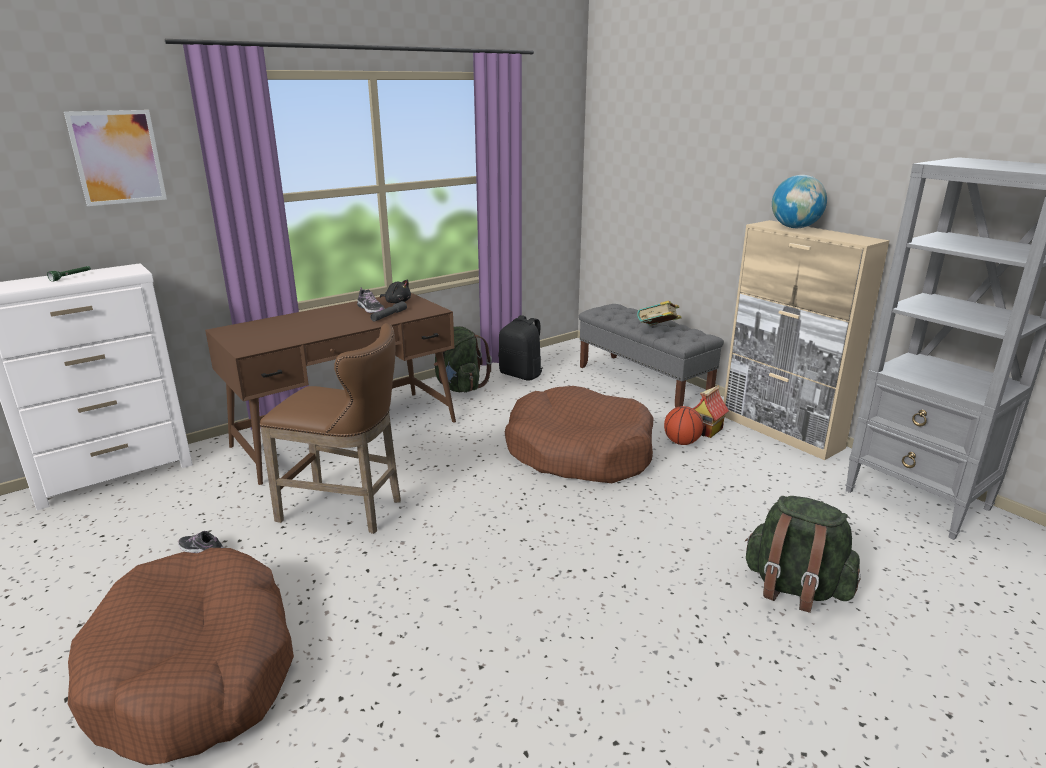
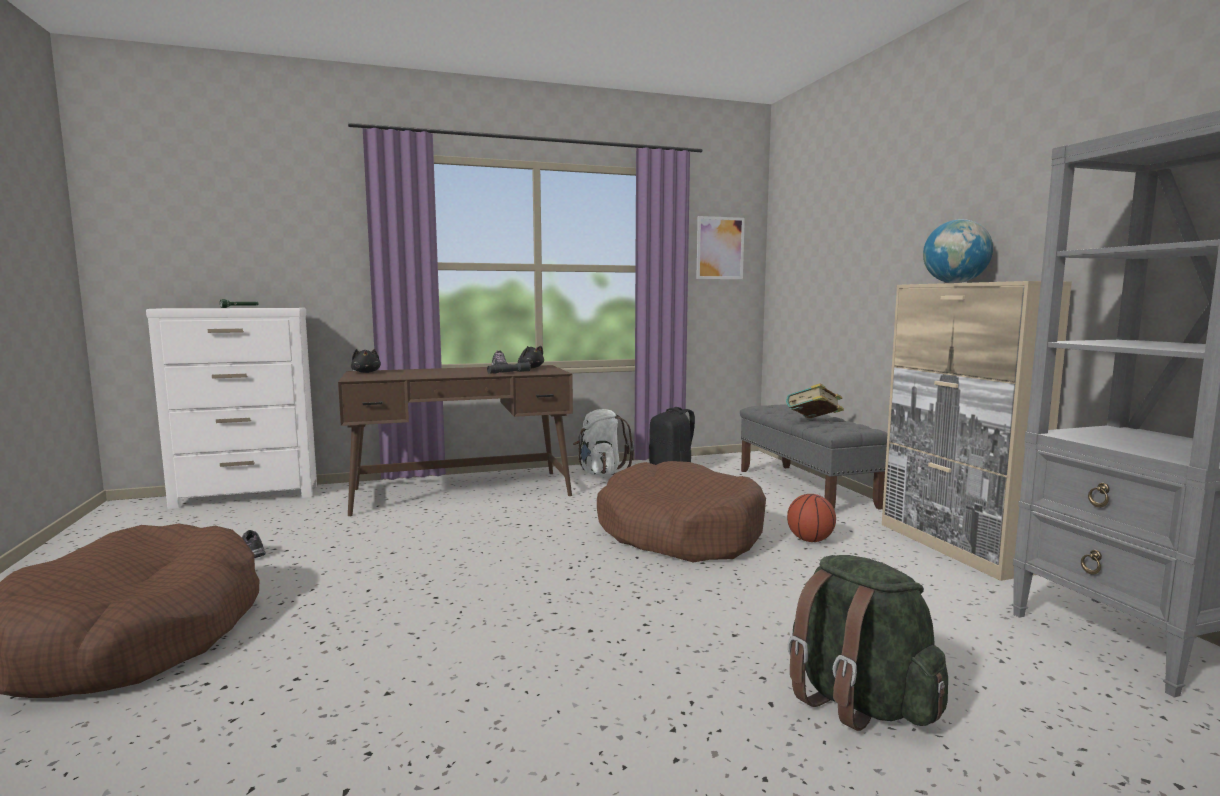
camera: 20 degrees right, 15 degrees down
(117, 157) = (301, 218): picture -> picture (720, 248)
(235, 331) = (366, 372): none -> black plush toy
(347, 510) = (401, 543): brown stool -> none
(459, 387) = (600, 473): green backpack -> white backpack
(706, 430) = (851, 534): toy house -> none

